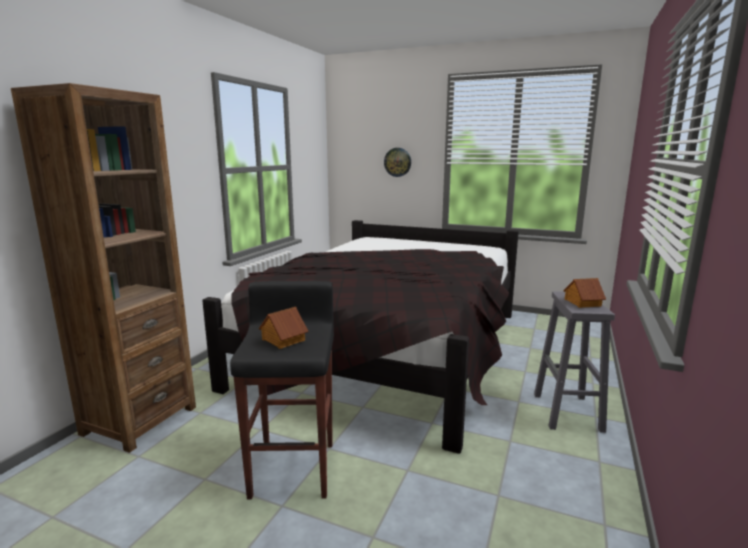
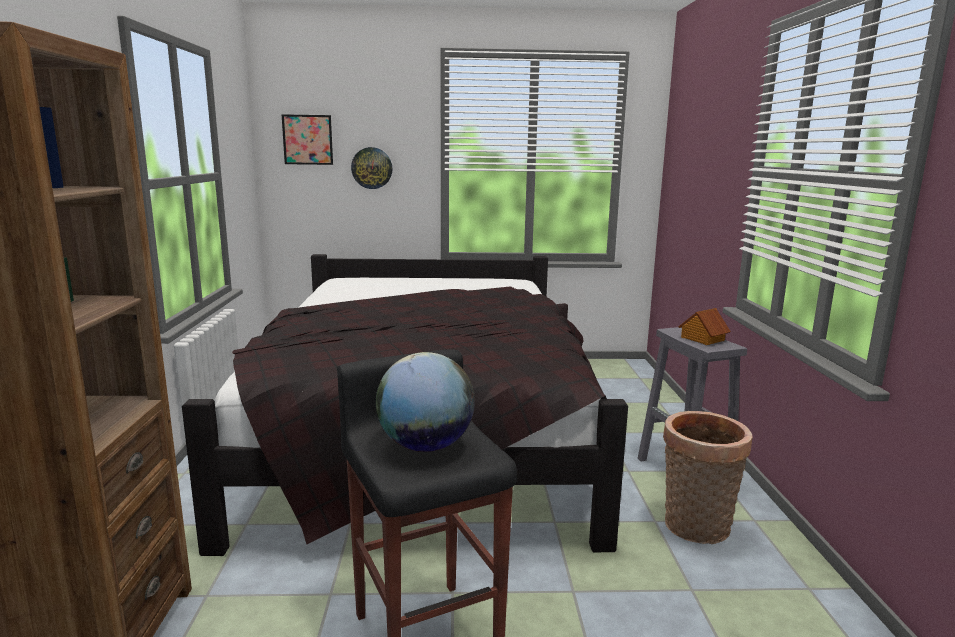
camera: 25 degrees left, 0 degrees up
(283, 340) = (425, 446): toy house -> globe
(358, 143) = (307, 139): none -> picture
(539, 455) = (695, 529): none -> basket

